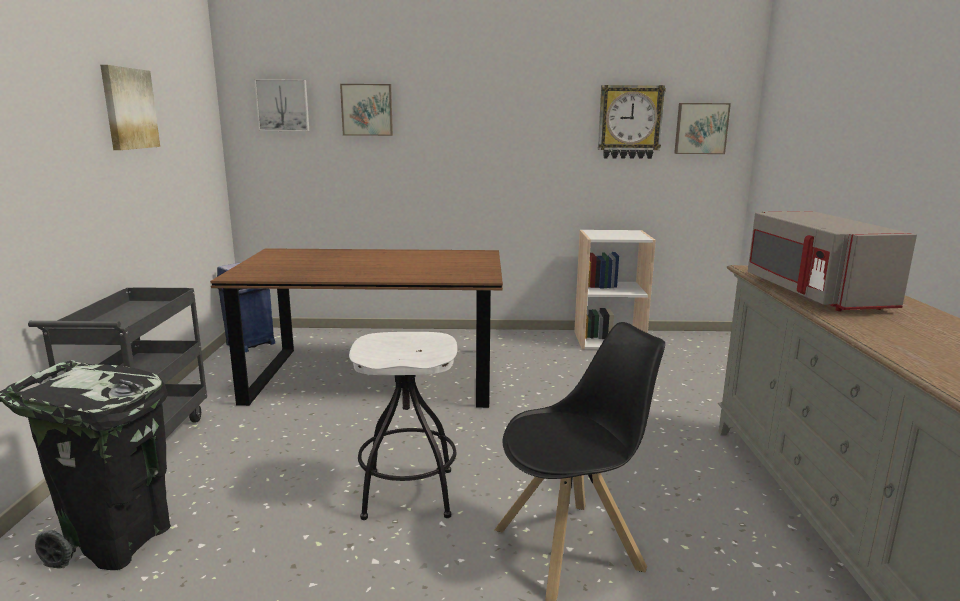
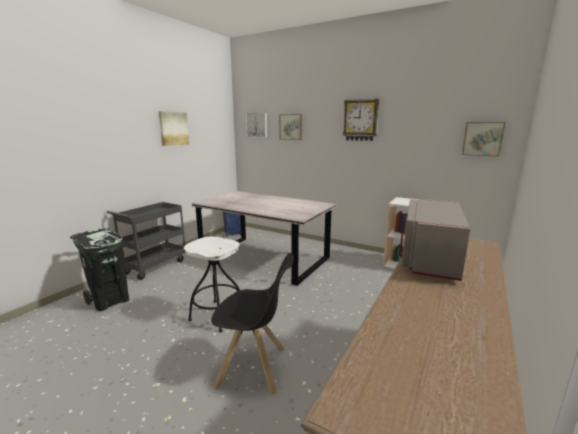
camera: 30 degrees right, 0 degrees up
(375, 375) = (265, 257): brown dining table -> grey dining table
(629, 122) = (431, 134): wall clock -> wall clock (361, 120)

